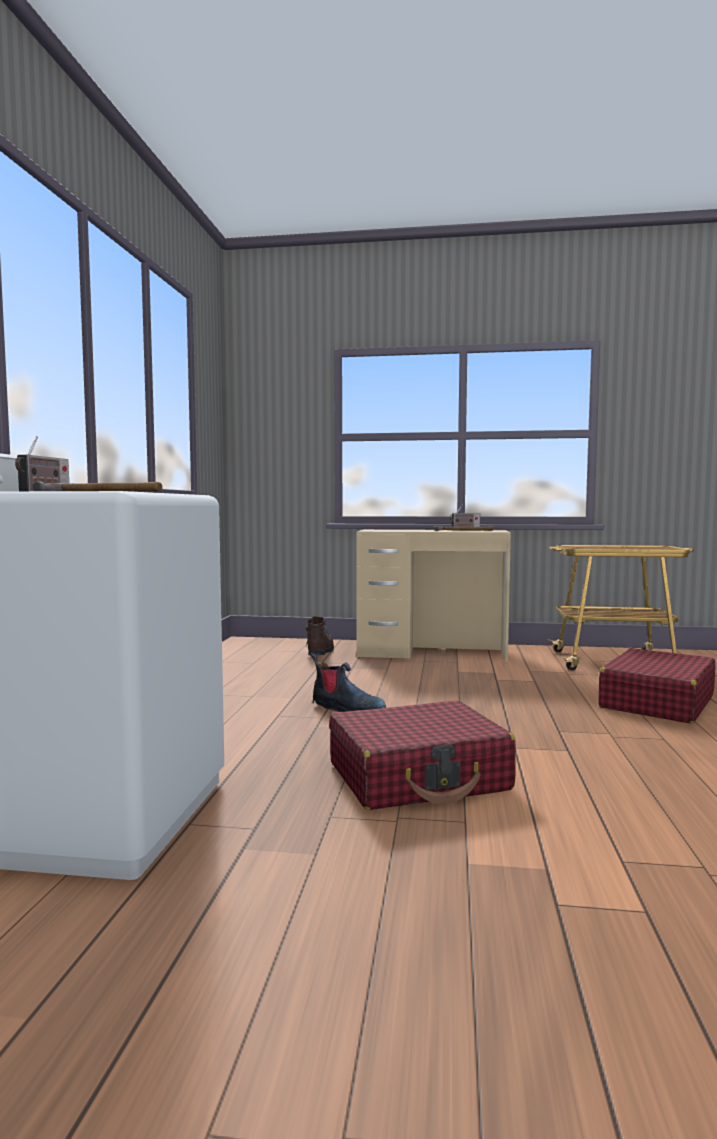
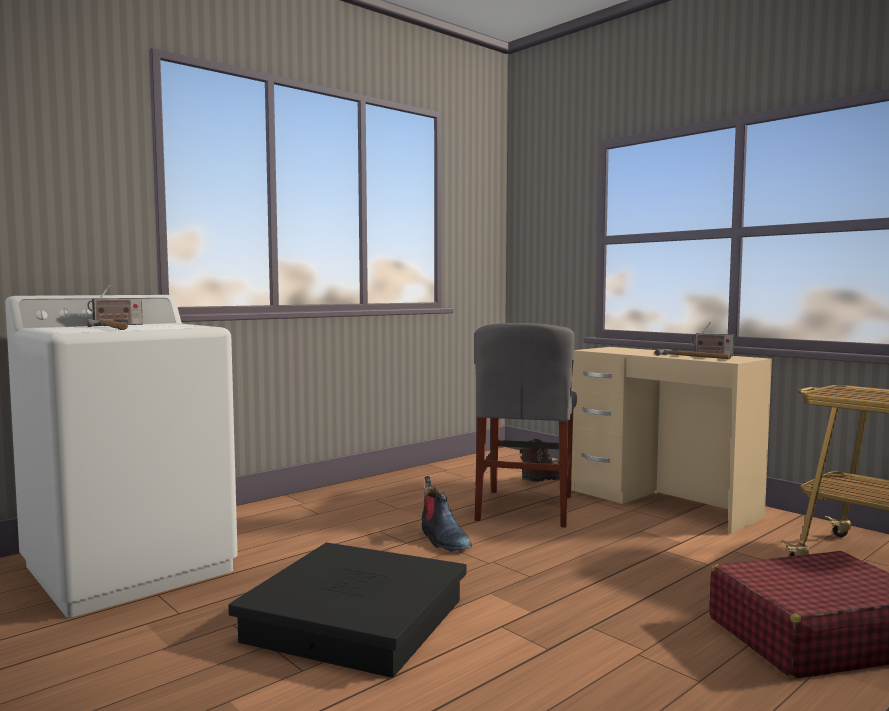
camera: 40 degrees right, 0 degrees up
(352, 674) = (525, 507): none -> grey chair
(419, 777) = (357, 620): red suitcase -> black storage box

